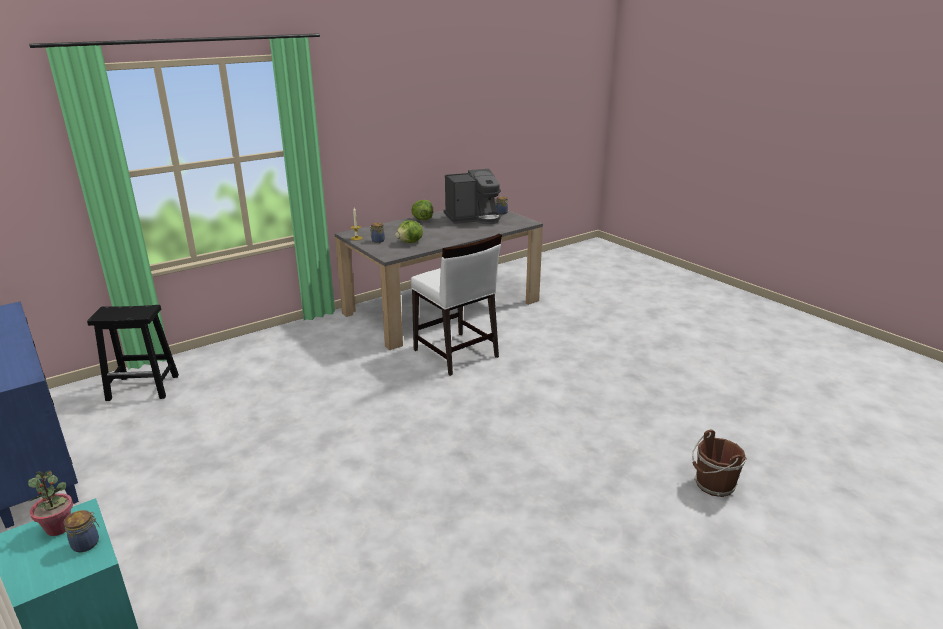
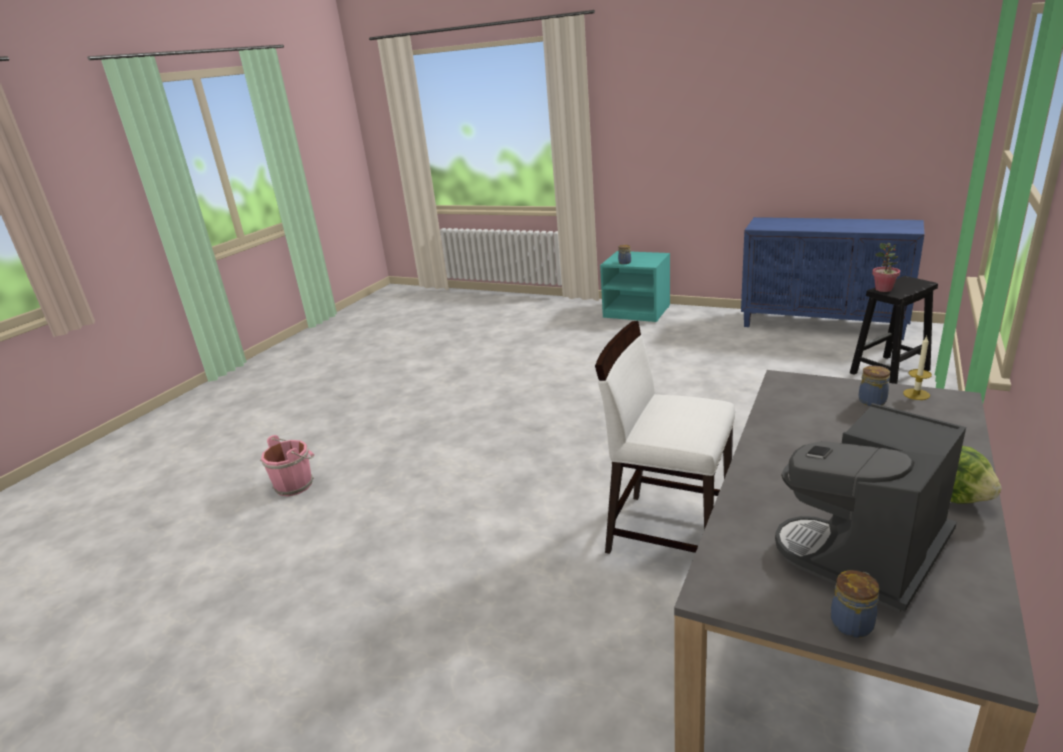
camera: 155 degrees right, 0 degrees up
(59, 528) = (647, 261): potted plant -> potted plant (883, 289)
(410, 242) = (817, 416): lettuce -> none
(713, 485) = (295, 484): brown bucket -> pink bucket

